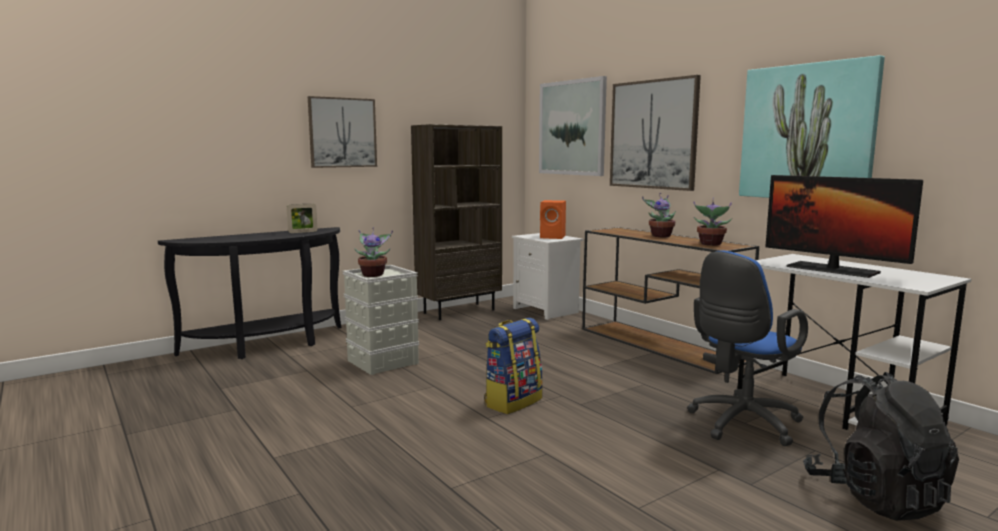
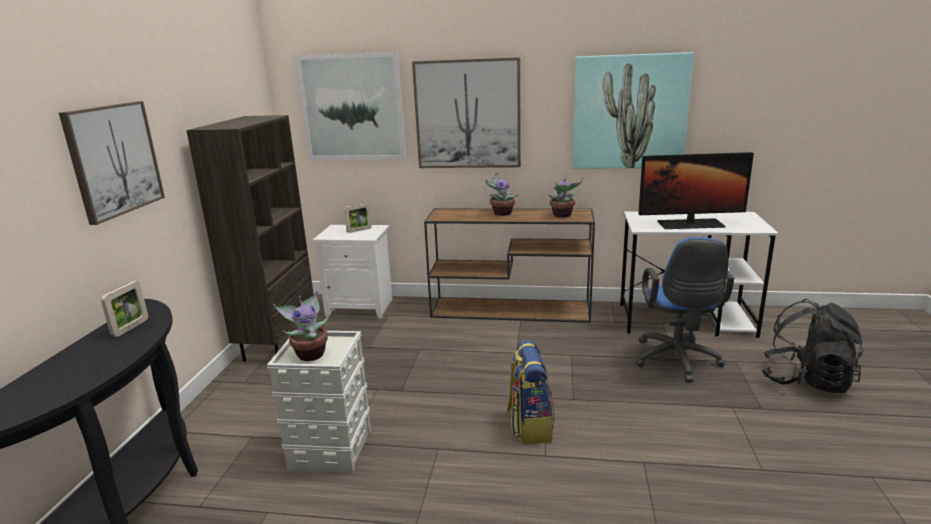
camera: 45 degrees left, 10 degrees up
(553, 237) = (359, 230): orange speaker -> picture frame

